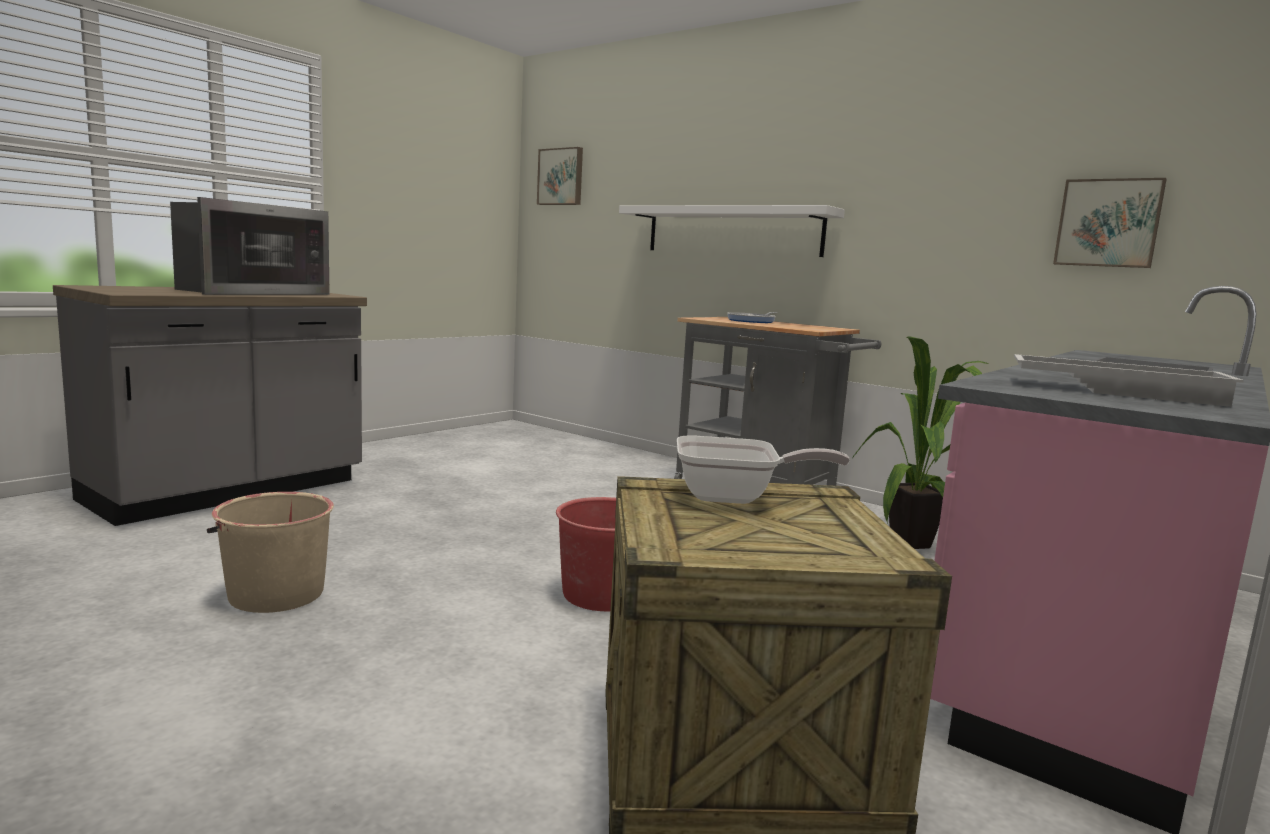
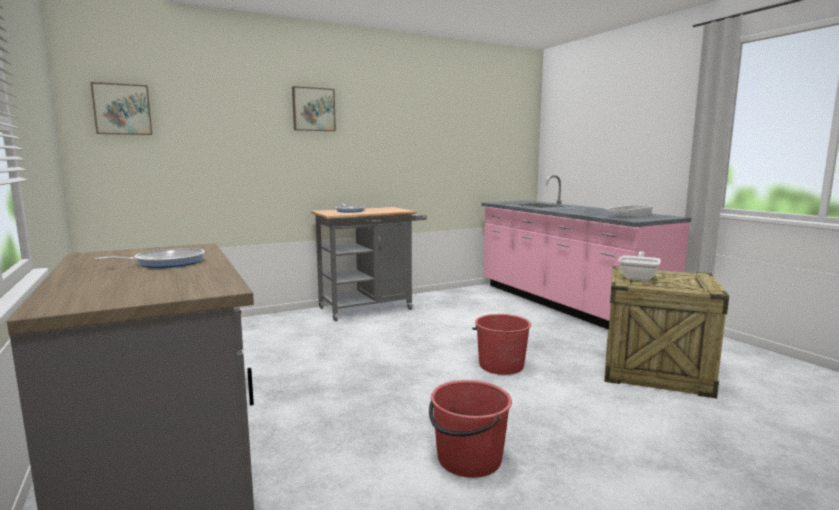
camera: 65 degrees left, 0 degrees up
(249, 292) = (166, 262): microwave -> frying pan
(275, 594) = (468, 459): beige bucket -> red bucket
(732, 231) = (305, 155): white shelf -> none
(917, 544) = (465, 301): potted plant -> none
(1108, 223) = (481, 150): picture -> picture (313, 109)

